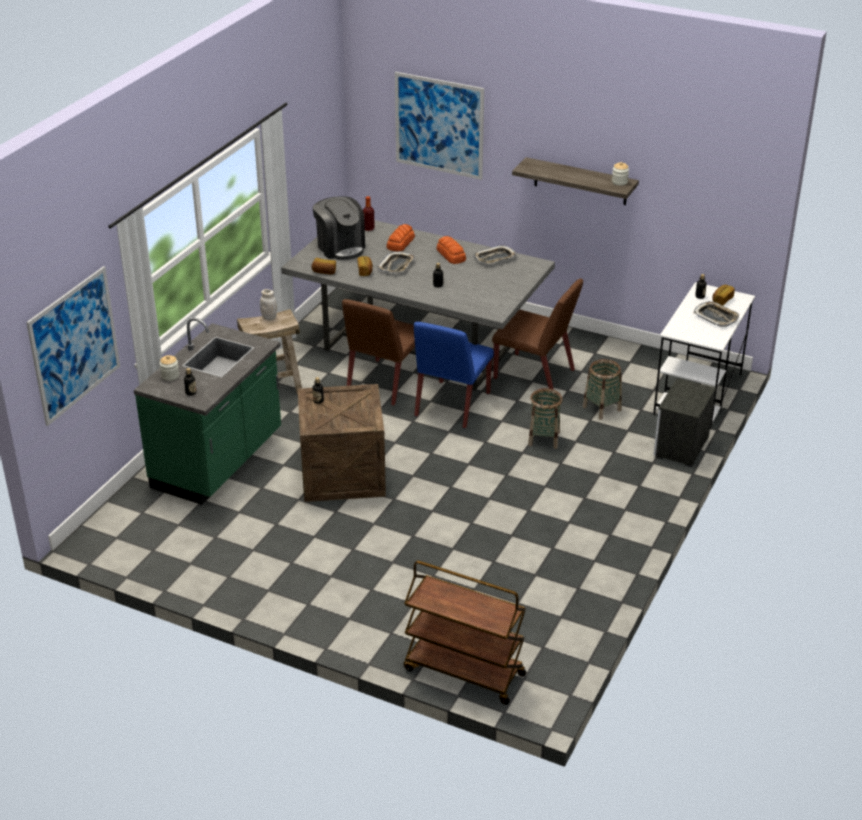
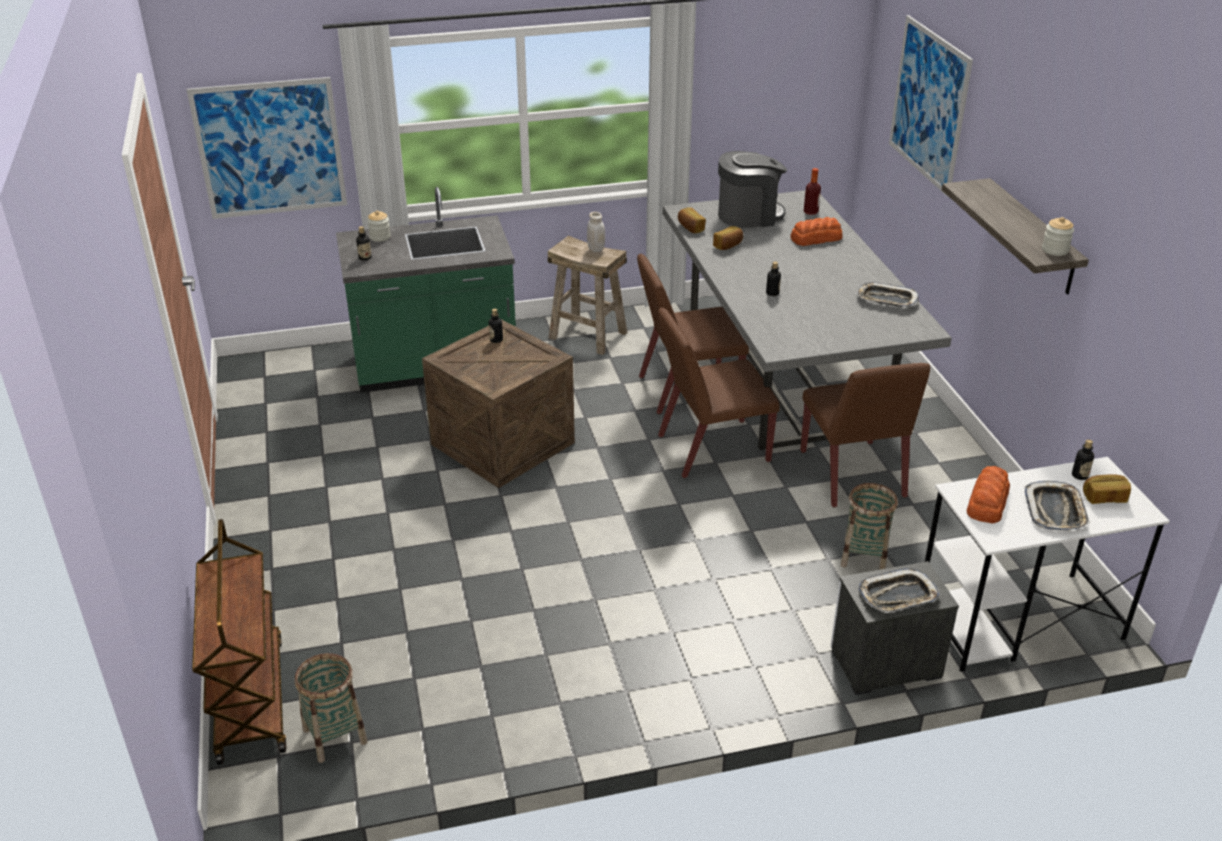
camera: 50 degrees right, 0 degrees up
(340, 247) = (749, 215): coffee machine -> coffee machine turned 120 degrees counterclockwise
(396, 266) = (768, 256): tray -> tray (897, 596)
(451, 255) = (844, 274): bread -> bread (987, 502)
(452, 405) = (712, 449): blue chair -> brown chair
(544, 439) = (742, 542): basket -> basket (335, 735)

